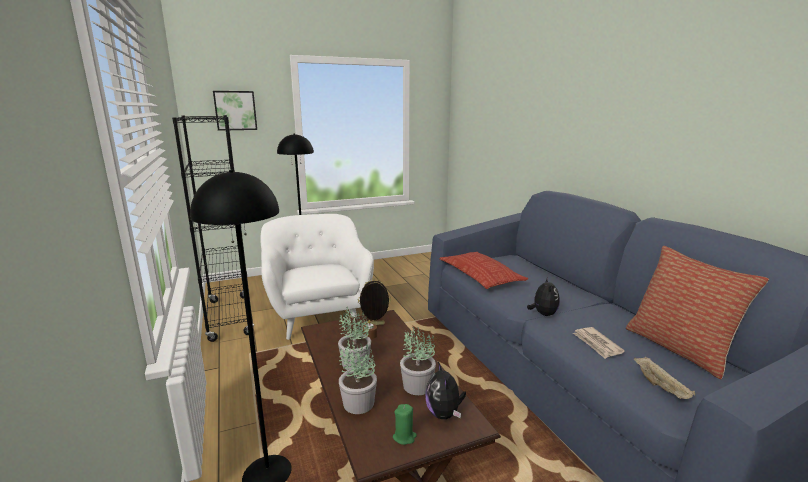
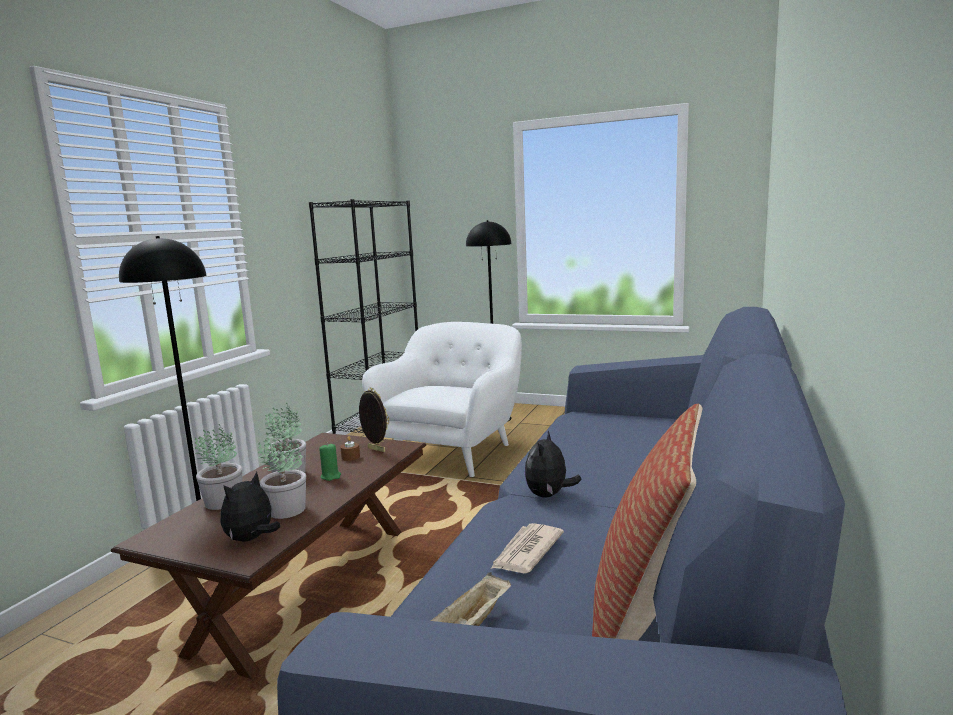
camera: 45 degrees right, 5 degrees down
(235, 110) = (450, 196): picture -> none
(404, 437) = (191, 538): green candle -> green candle (331, 476)
(480, 275) = (586, 432): pillow -> none
(543, 314) = (549, 495): plush toy -> plush toy turned 150 degrees clockwise

